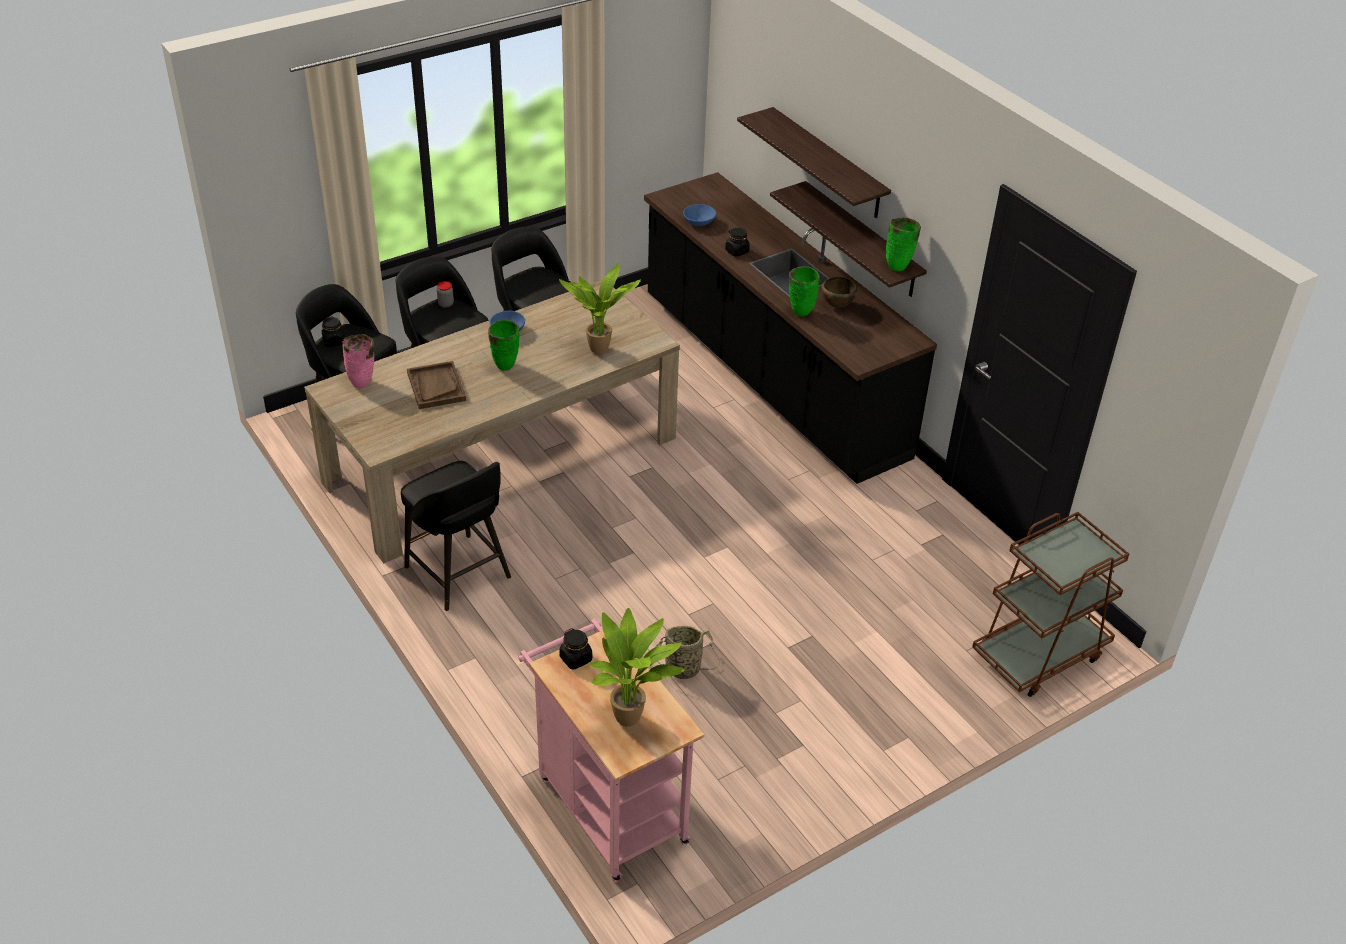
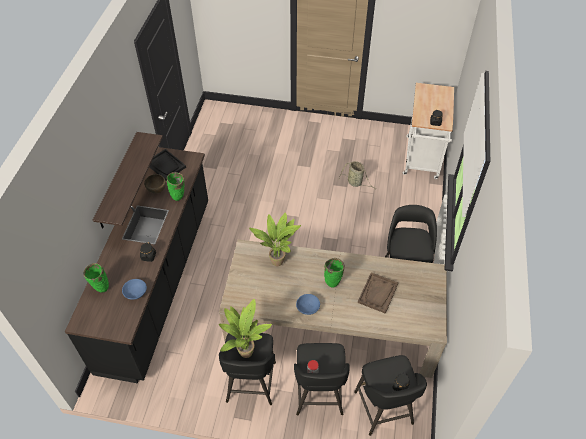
camera: 135 degrees left, 10 degrees up
(363, 382) = (413, 323): pink vase -> none
(607, 804) = (422, 160): pink cart -> white cart
(632, 718) = (434, 97): potted plant -> potted plant (244, 351)
(828, 163) = (94, 188): shelf -> none
(877, 334) = (166, 165): none -> black tray
(898, 267) = (144, 140): green vase -> green vase (101, 288)
(1039, 654) = (236, 115): brown cart -> none

